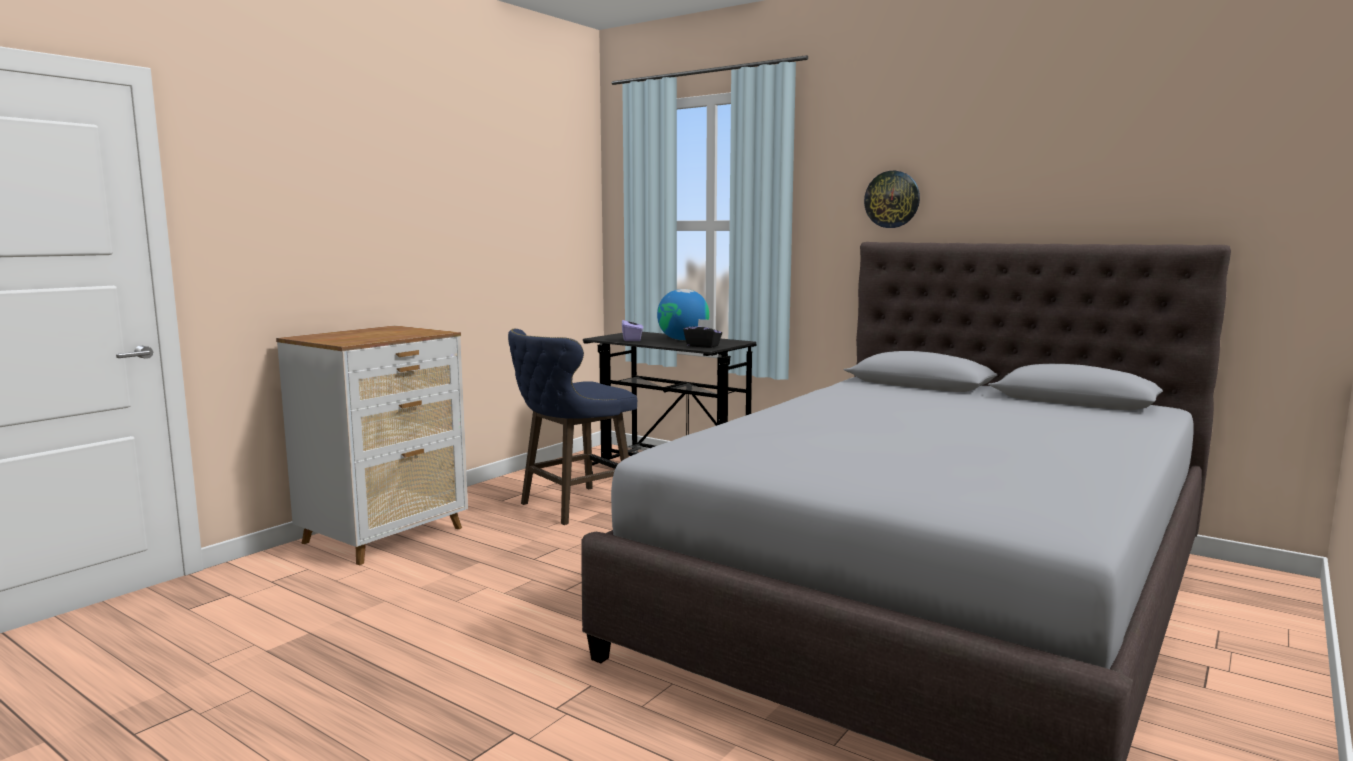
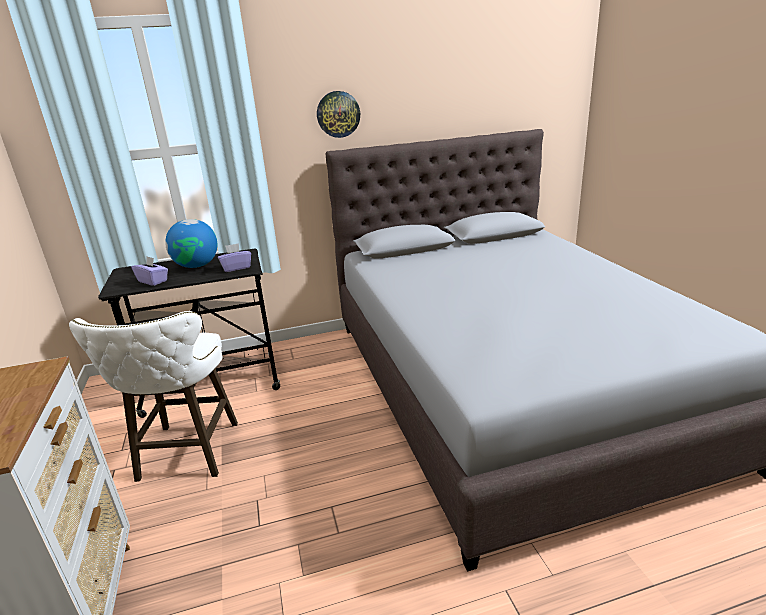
camera: 50 degrees left, 15 degrees up
(572, 506) = (187, 454): blue stool -> white stool
(703, 346) = (236, 268): black tissue box -> purple tissue box

